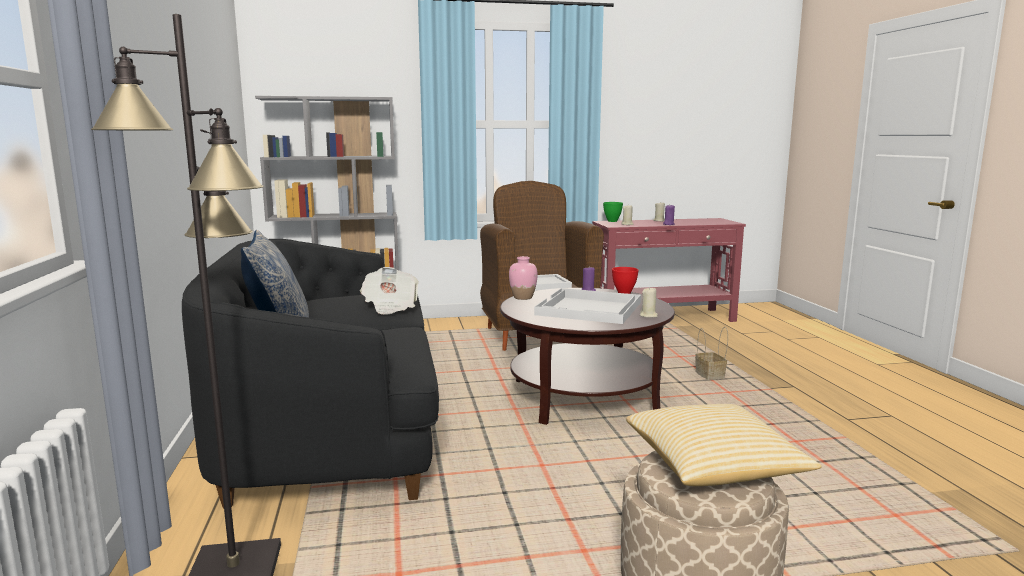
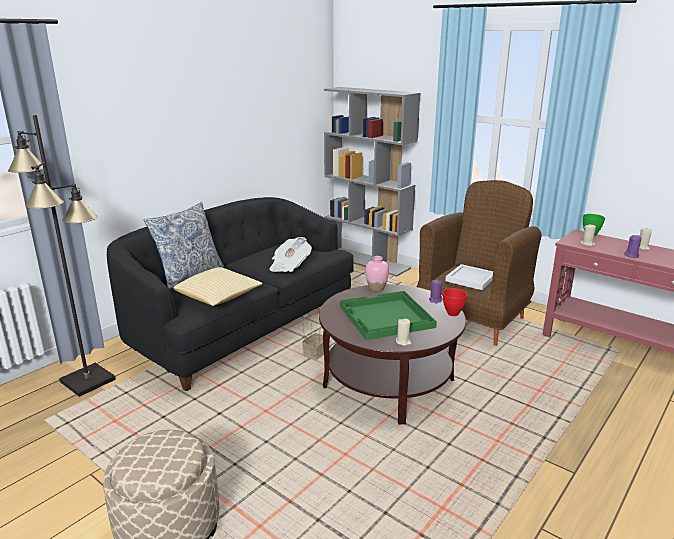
camera: 50 degrees right, 10 degrees up
(590, 309) = (385, 317): white tray -> green tray
(710, 376) = (522, 420): basket -> basket (315, 354)
(714, 467) = (162, 457): pillow -> pillow (218, 297)

